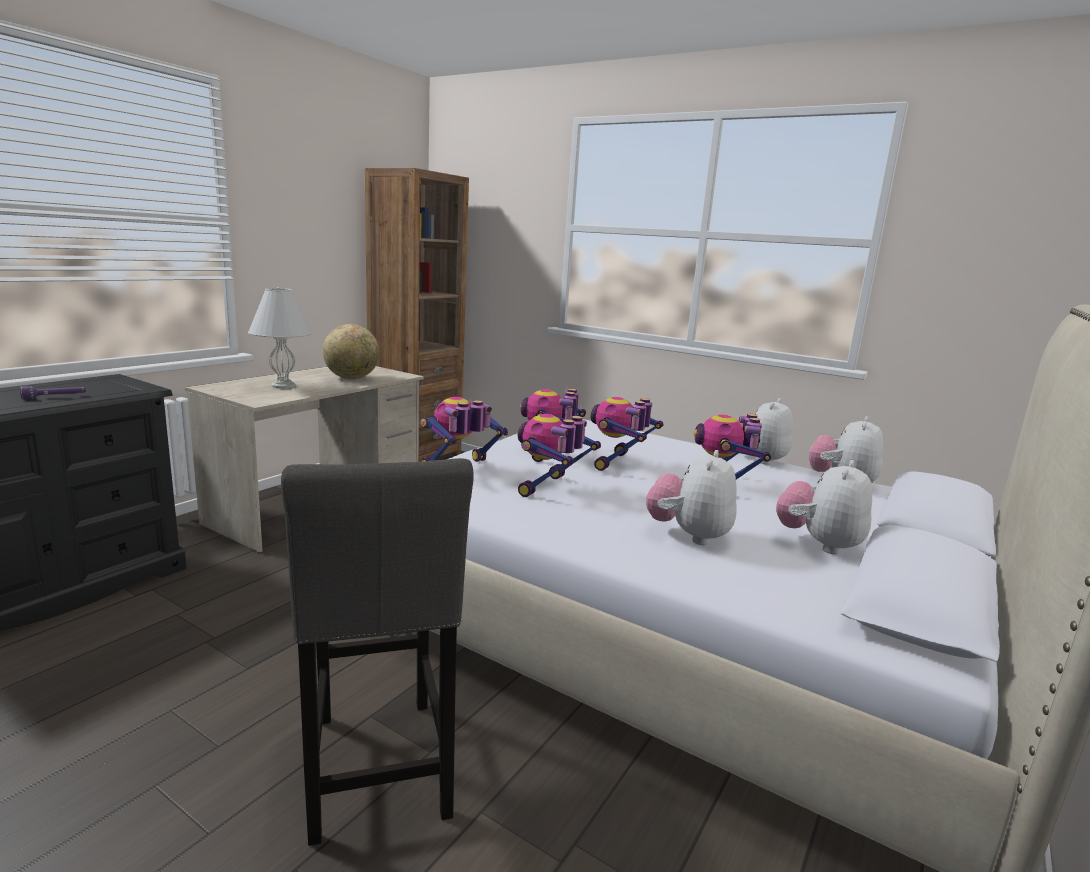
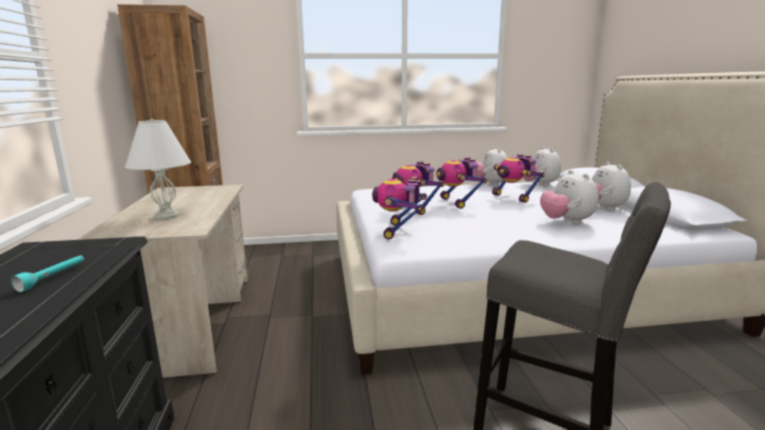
camera: 40 degrees left, 0 degrees up
(55, 397) = (53, 278): purple flashlight -> turquoise flashlight
(352, 378) = (199, 197): globe -> none
(550, 488) = (466, 224): toy robot -> none

